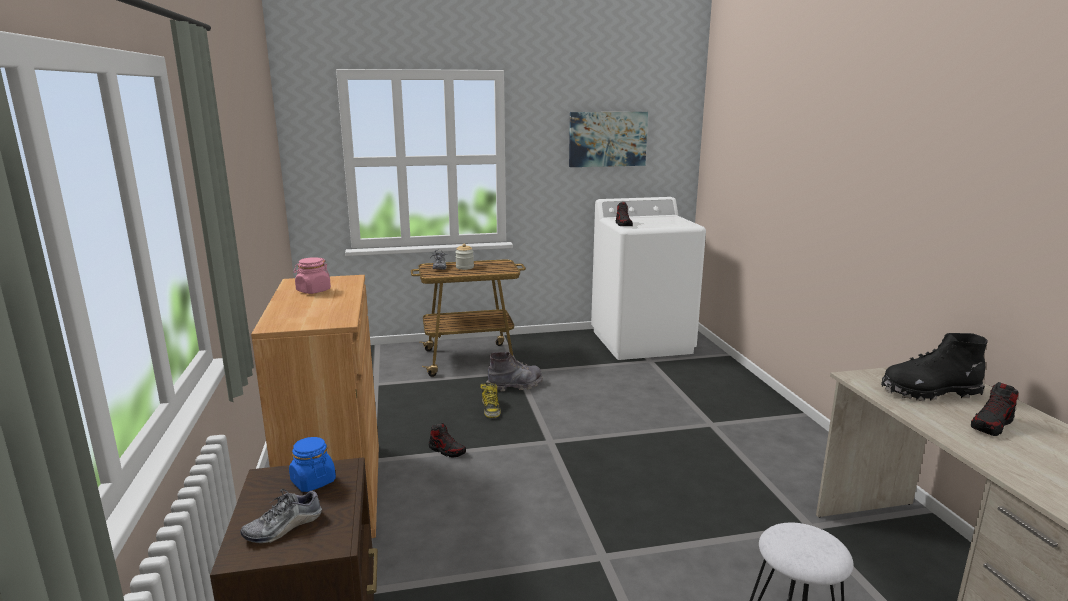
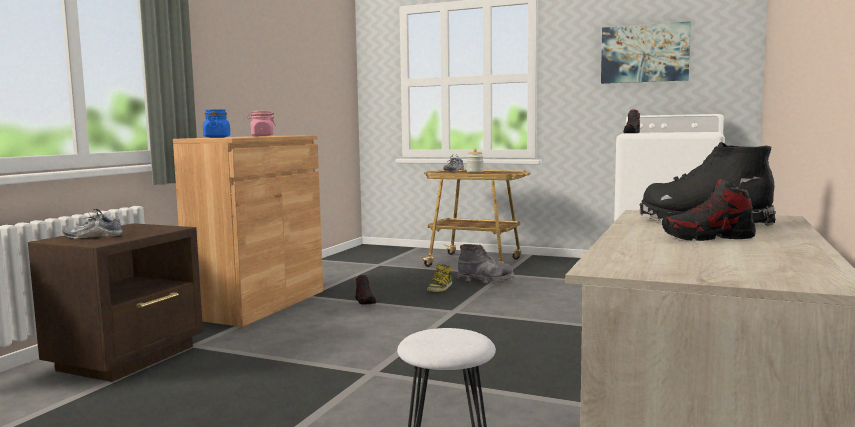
camera: 35 degrees right, 10 degrees down
(313, 481) = (147, 229): blue jar -> blue jar (217, 137)

